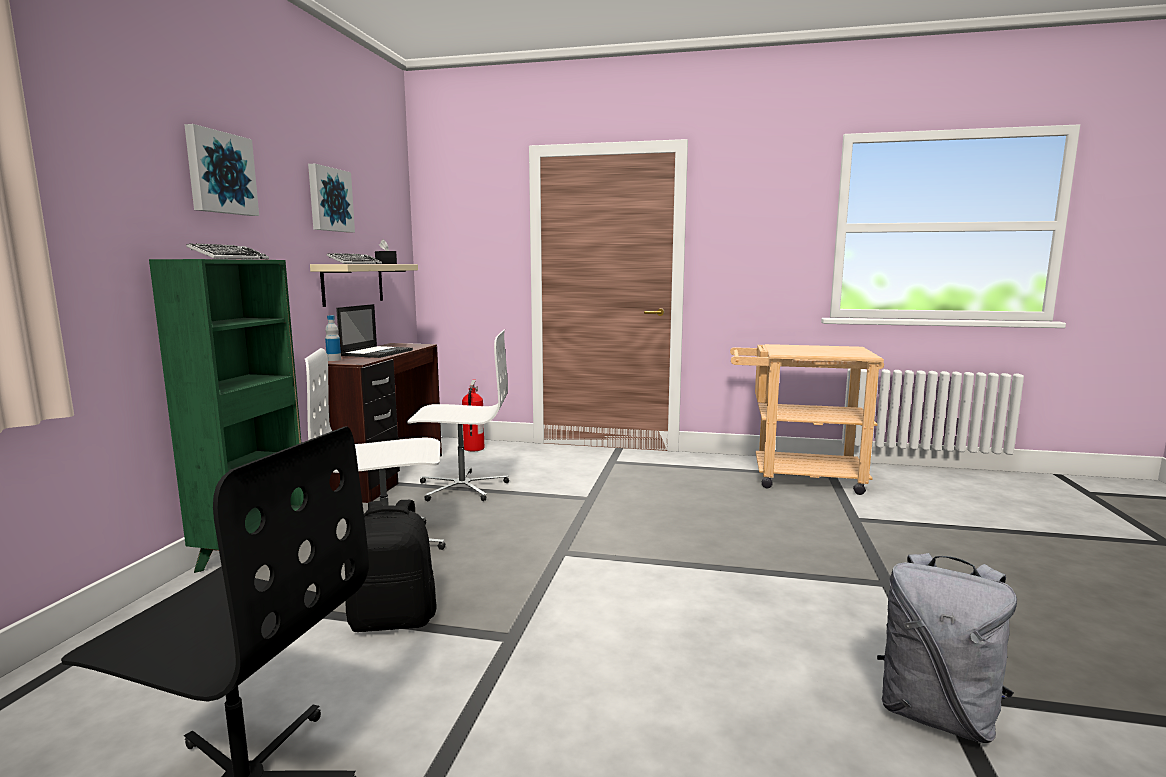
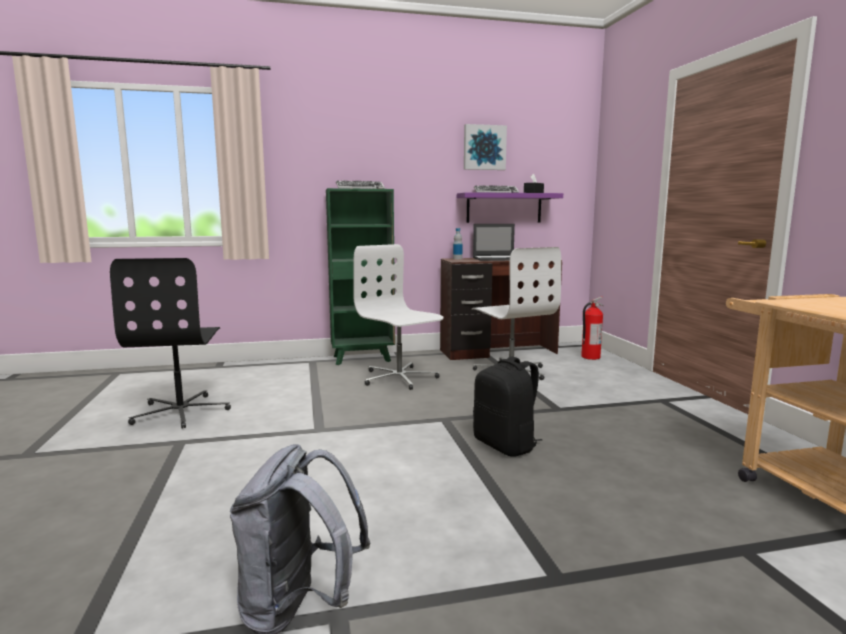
camera: 65 degrees right, 0 degrees up
(220, 173) = (384, 140): picture -> none
(353, 283) = (504, 208): beige shelf -> purple shelf
(393, 619) = (319, 400): black backpack -> black backpack (506, 445)

